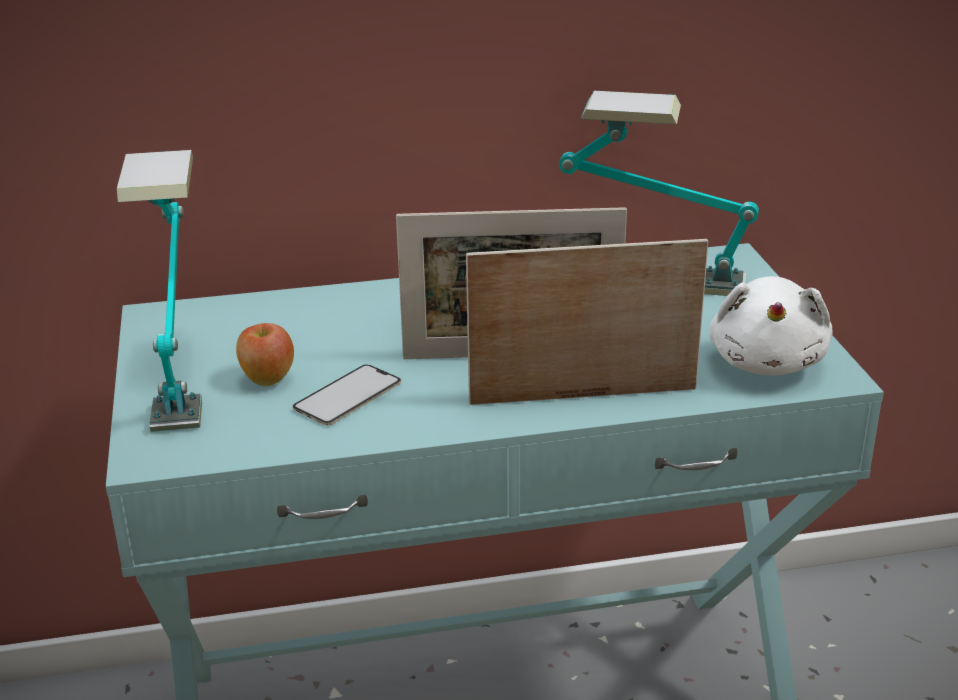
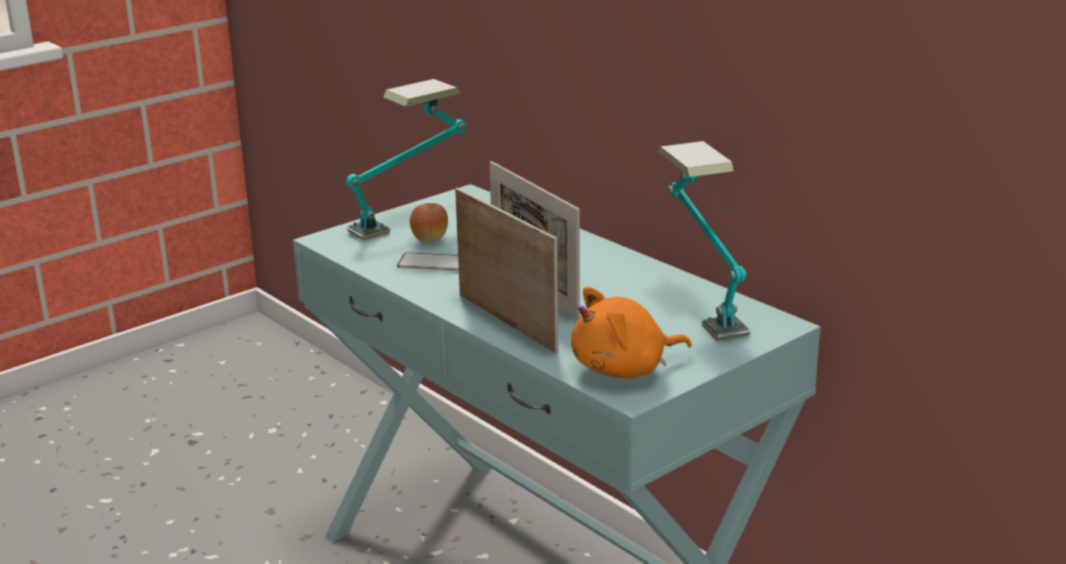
camera: 60 degrees right, 5 degrees down
(767, 362) = (624, 369): white plush toy -> orange plush toy

